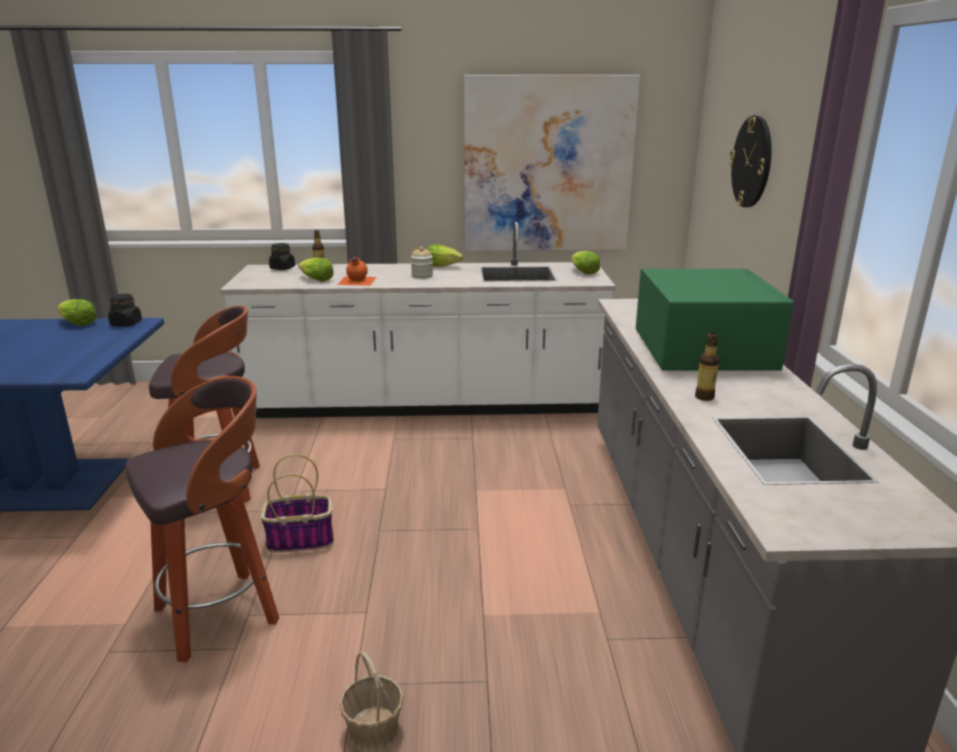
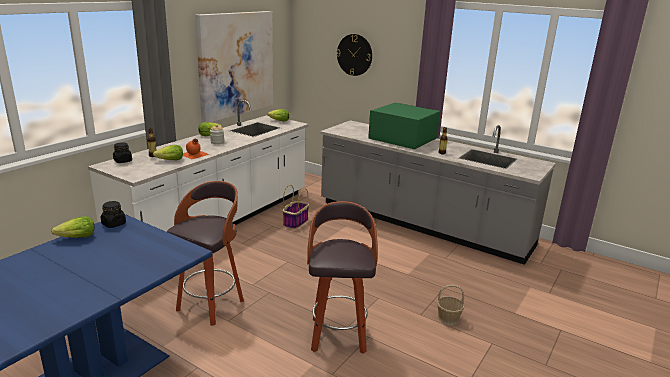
camera: 55 degrees left, 0 degrees up
(301, 540) = (303, 296): basket -> basket (295, 222)

